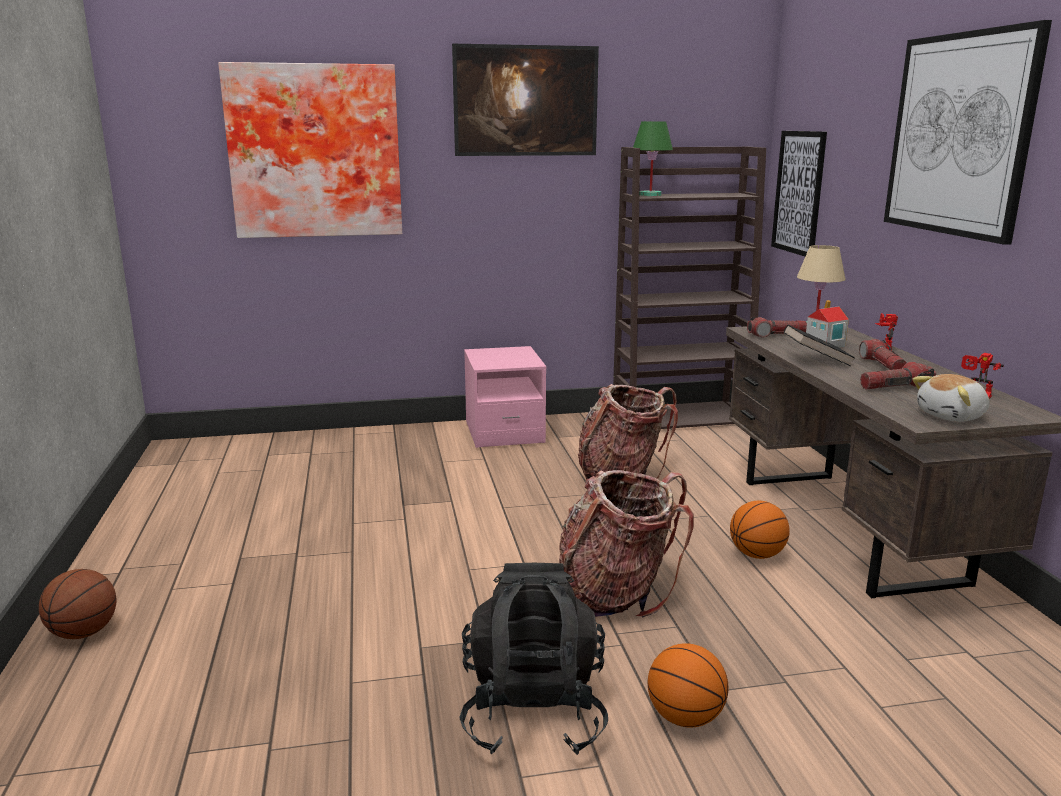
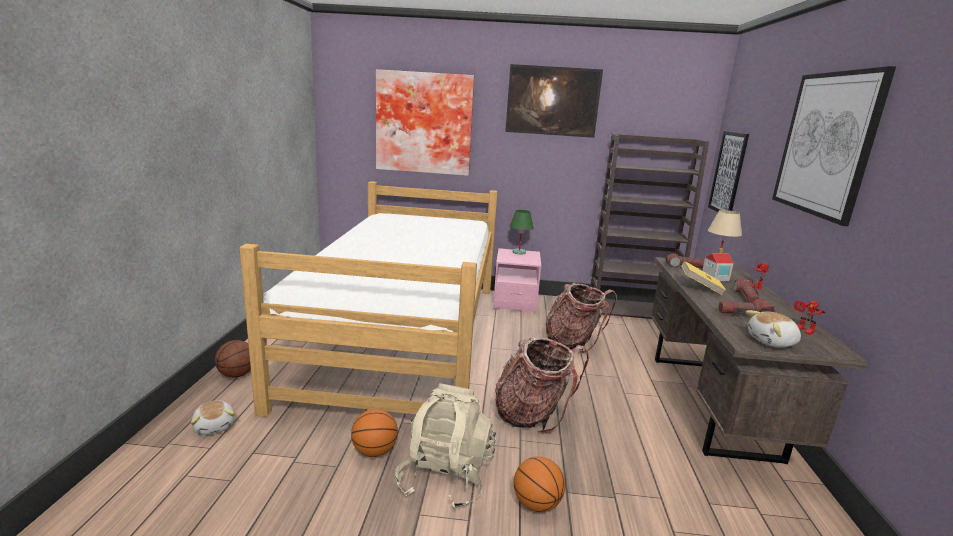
camera: 15 degrees right, 0 degrees up
(90, 726) = (215, 426): none -> plush toy
(355, 515) = (405, 337): none -> bed
(533, 713) = (445, 477): black backpack -> beige backpack
(650, 195) = (626, 166): green table lamp -> green table lamp (518, 252)
(757, 555) = (637, 409): basketball -> basketball (374, 451)
(816, 360) = (700, 287): black book -> yellow book

